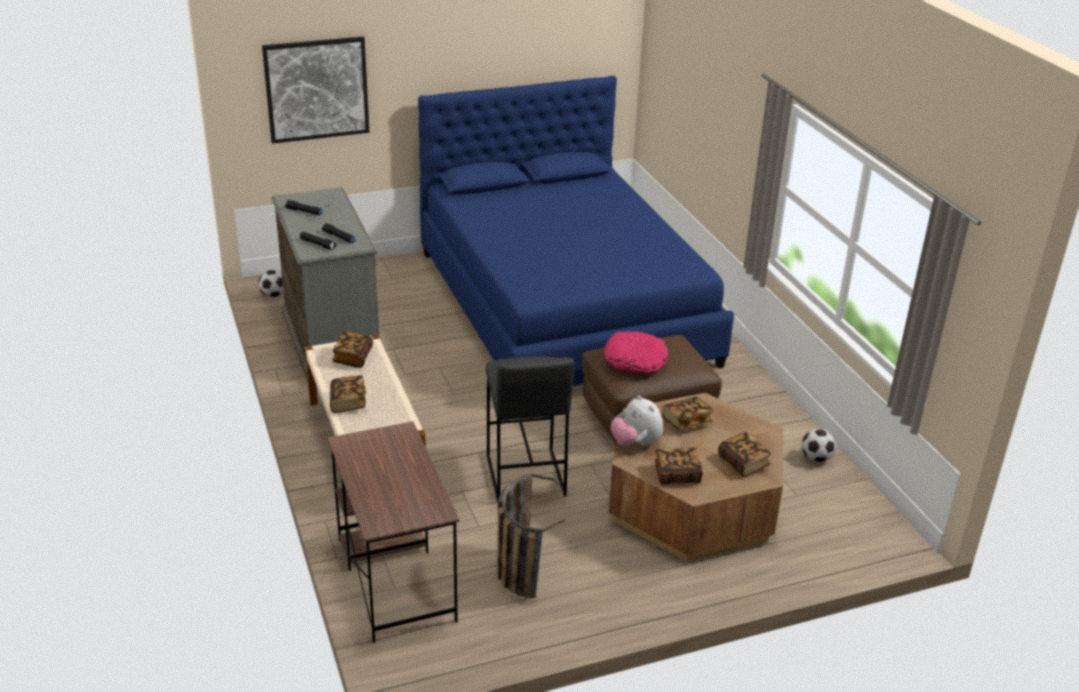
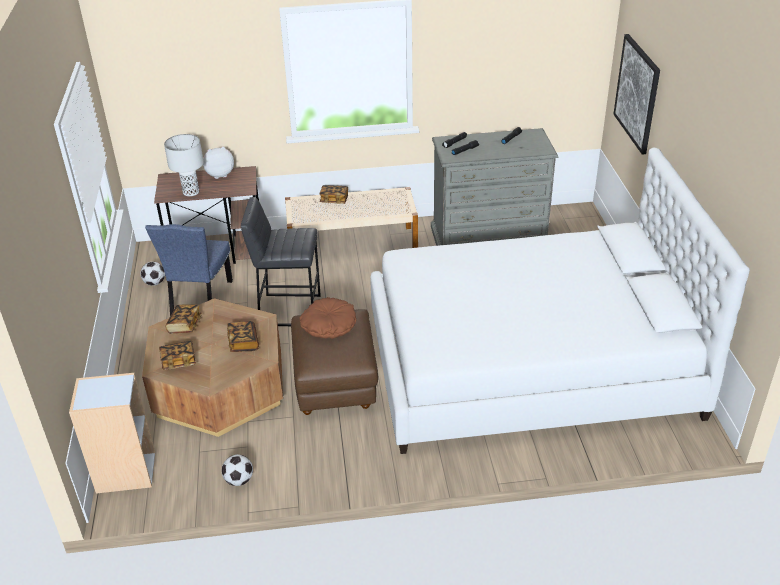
camera: 105 degrees right, 5 degrees up
(273, 295) = (561, 213): football -> football (154, 283)
(353, 358) = (388, 203): book -> none
(421, 486) = (190, 192): none -> white table lamp
(520, 568) = (200, 297): basket -> blue chair
(563, 307) = (530, 364): blue bed -> white bed
(636, 361) = (329, 325): pink pillow -> brown pillow
(636, 443) = (230, 312): plush toy -> plush toy (219, 174)
(859, 544) = (125, 472): none -> bookcase

